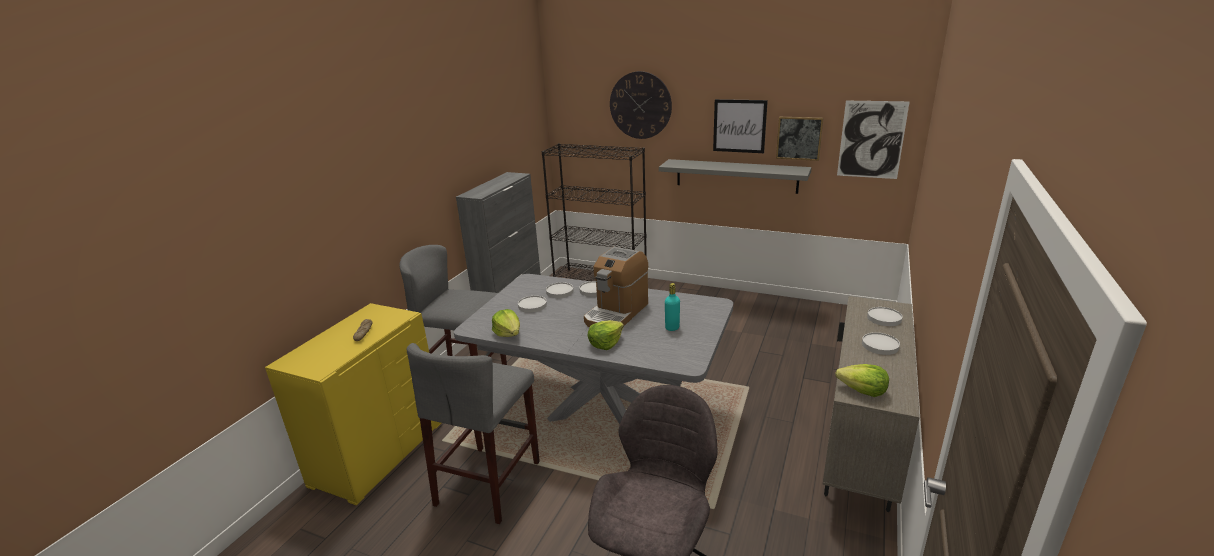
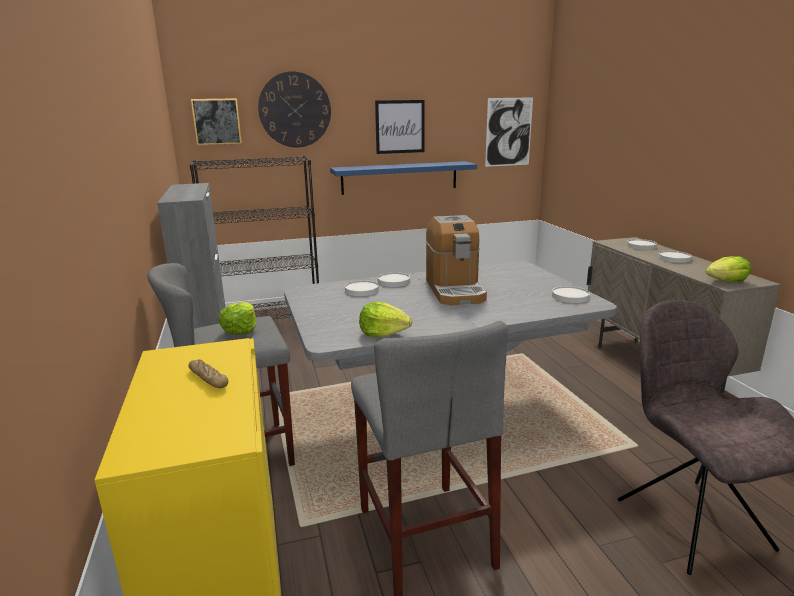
camera: 40 degrees left, 5 degrees down
(532, 306) = (357, 306): white plate -> white plate (570, 297)
(605, 343) = (497, 311): lettuce -> lettuce (240, 330)
(672, 328) = (524, 286): turquoise bottle -> none
(736, 176) = (399, 177): grey shelf -> blue shelf
(799, 138) = (453, 135): picture -> picture (216, 121)

